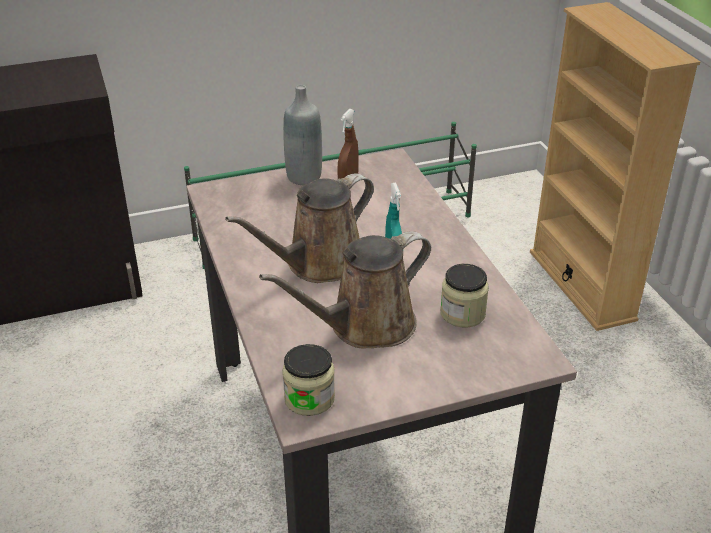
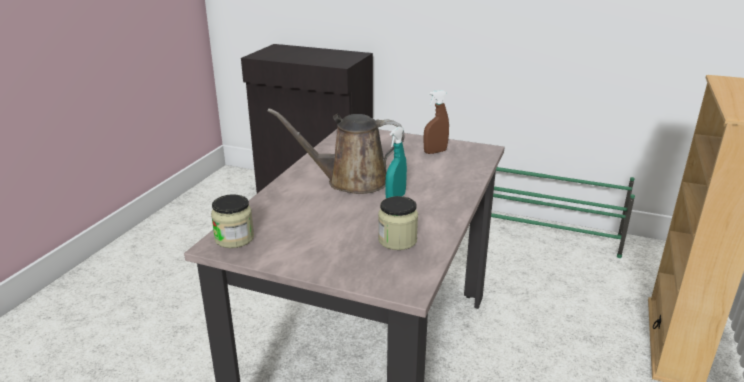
camera: 40 degrees right, 10 degrees down
(304, 177) = (413, 140): grey bottle -> none
(365, 326) = (325, 220): brown watering can -> none

